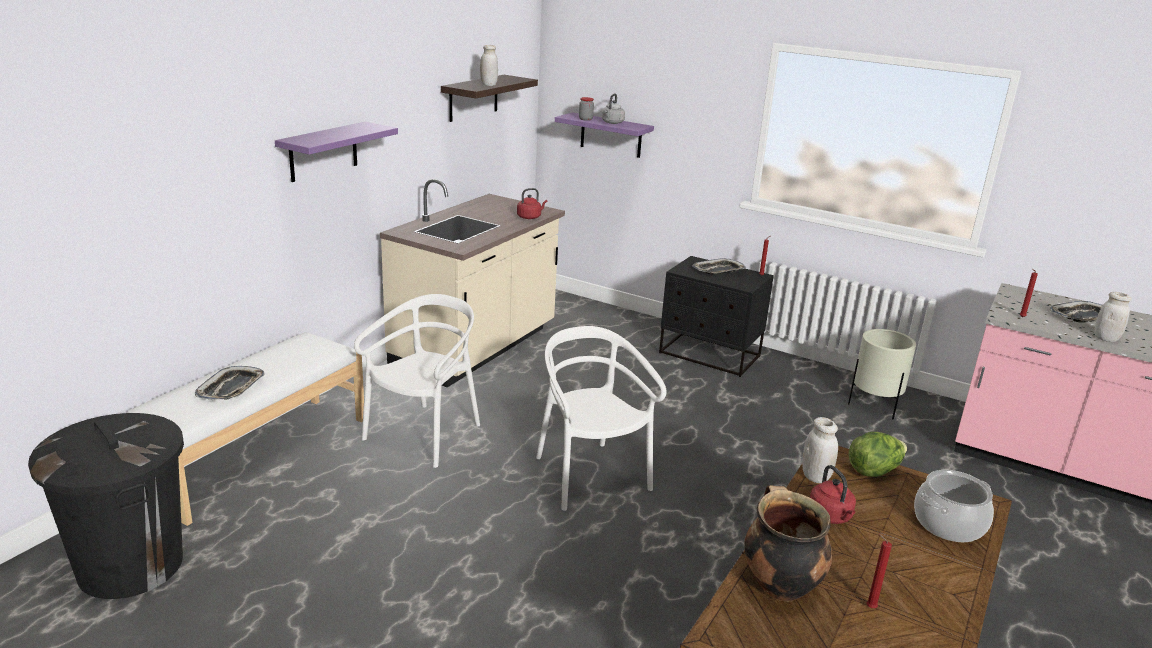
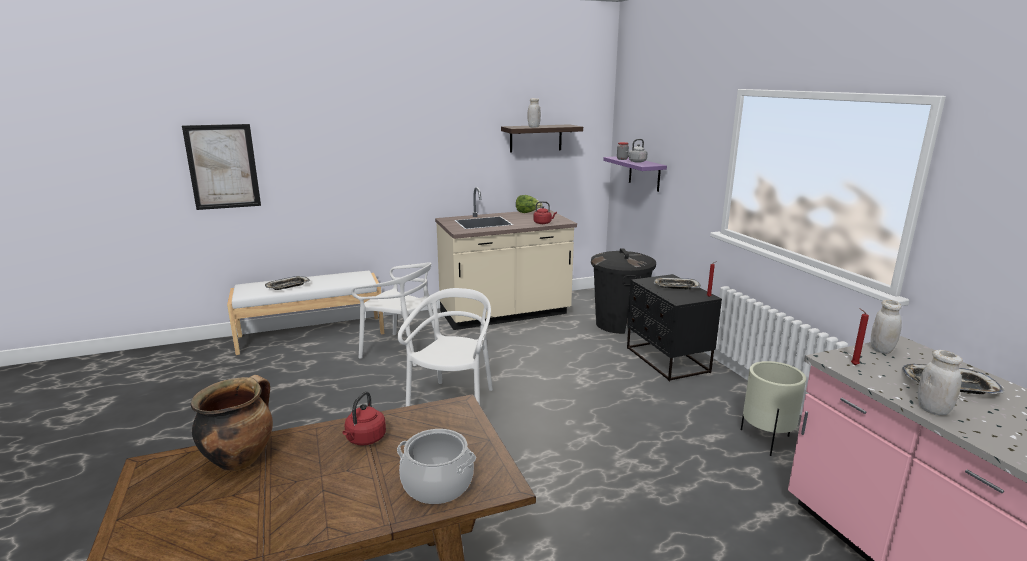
camera: 40 degrees right, 5 degrees down
(97, 206) = (223, 167): none -> picture
(131, 565) = (191, 363): black trash can -> black trash can (619, 324)
(323, 151) = (390, 158): purple shelf -> none
(424, 435) = (400, 350): white chair -> white chair turned 45 degrees clockwise
(815, 477) = (413, 413): white jar -> white jar (881, 349)
(869, 607) = (255, 500): red candle -> none
(874, 470) = (465, 427): lettuce -> lettuce (527, 213)

